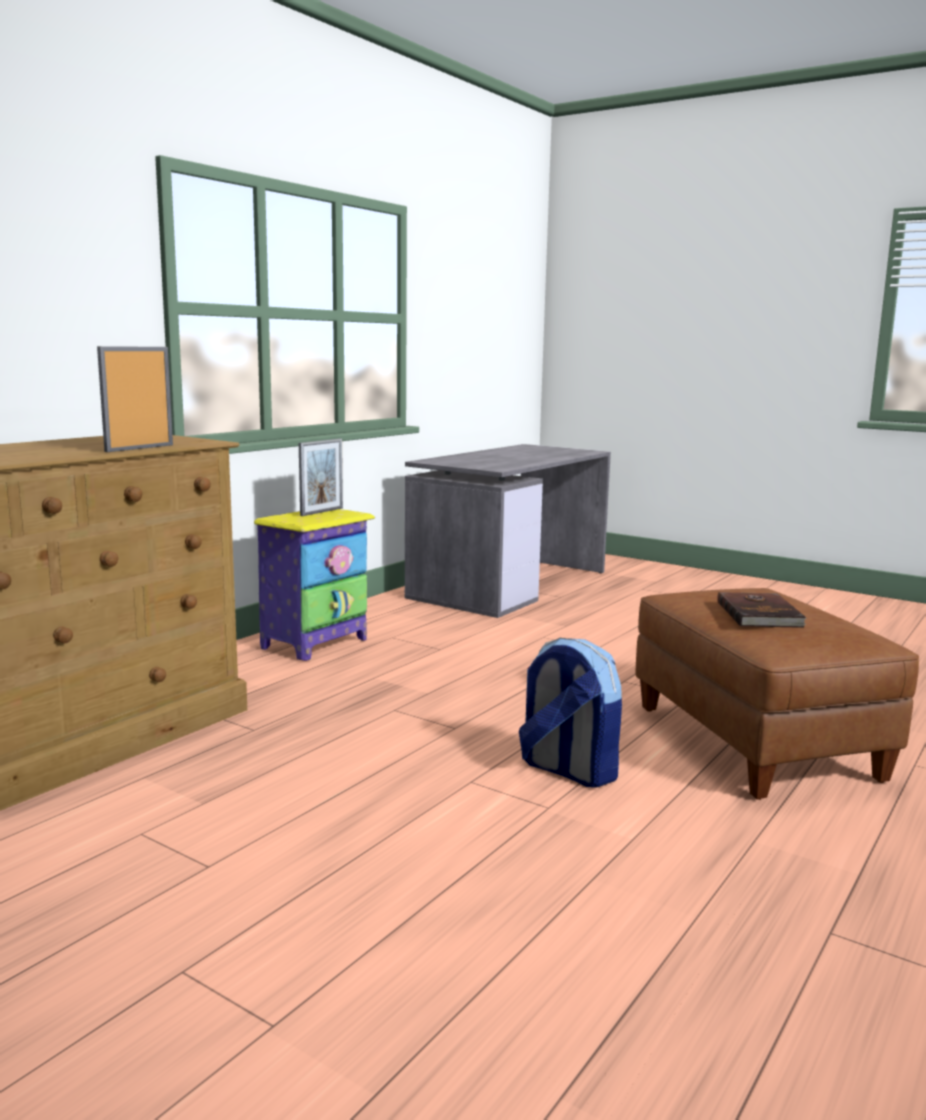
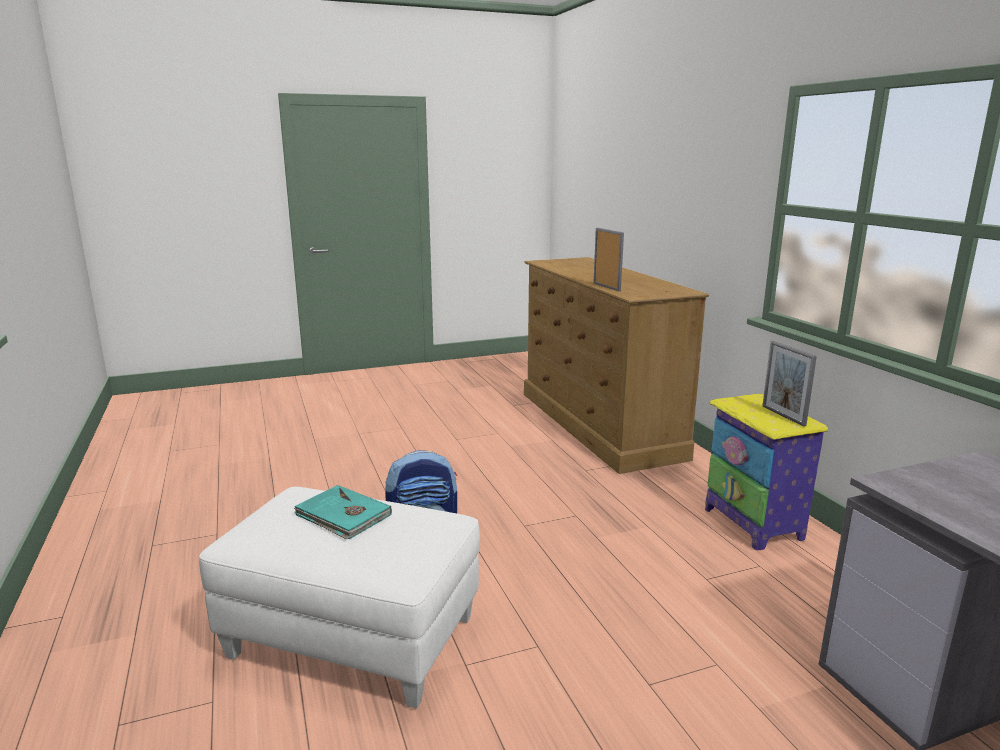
camera: 125 degrees right, 5 degrees up
(757, 743) = (350, 639): brown ottoman -> white ottoman
(760, 614) = (343, 516): brown book -> turquoise book

